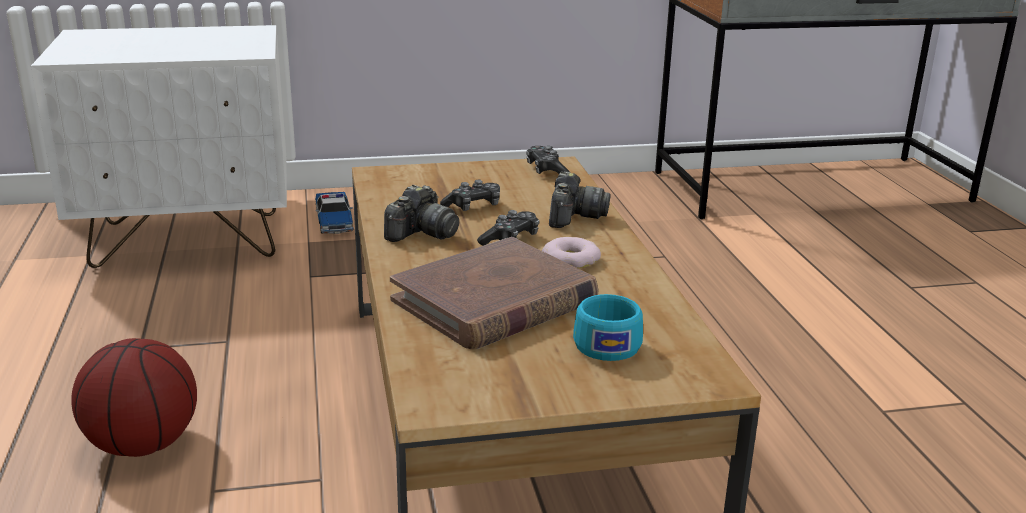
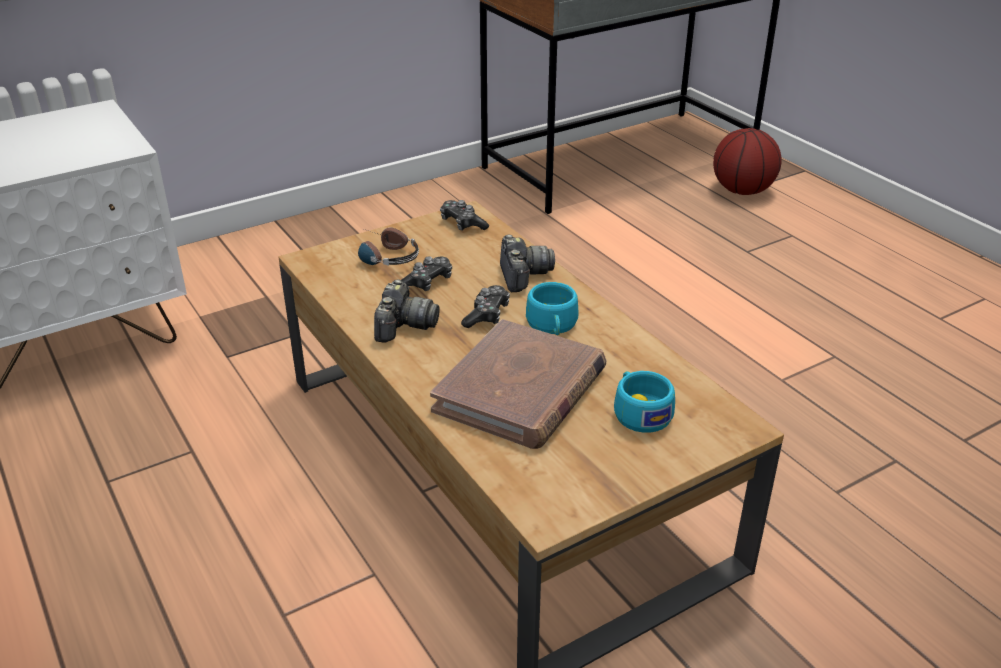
camera: 20 degrees left, 10 degrees up
(143, 445) = (185, 588): basketball -> basketball (743, 191)
(334, 221) = (210, 286): toy car -> none
(447, 181) = (383, 256): none -> headphones
(571, 259) = (552, 326): donut -> turquoise cup

